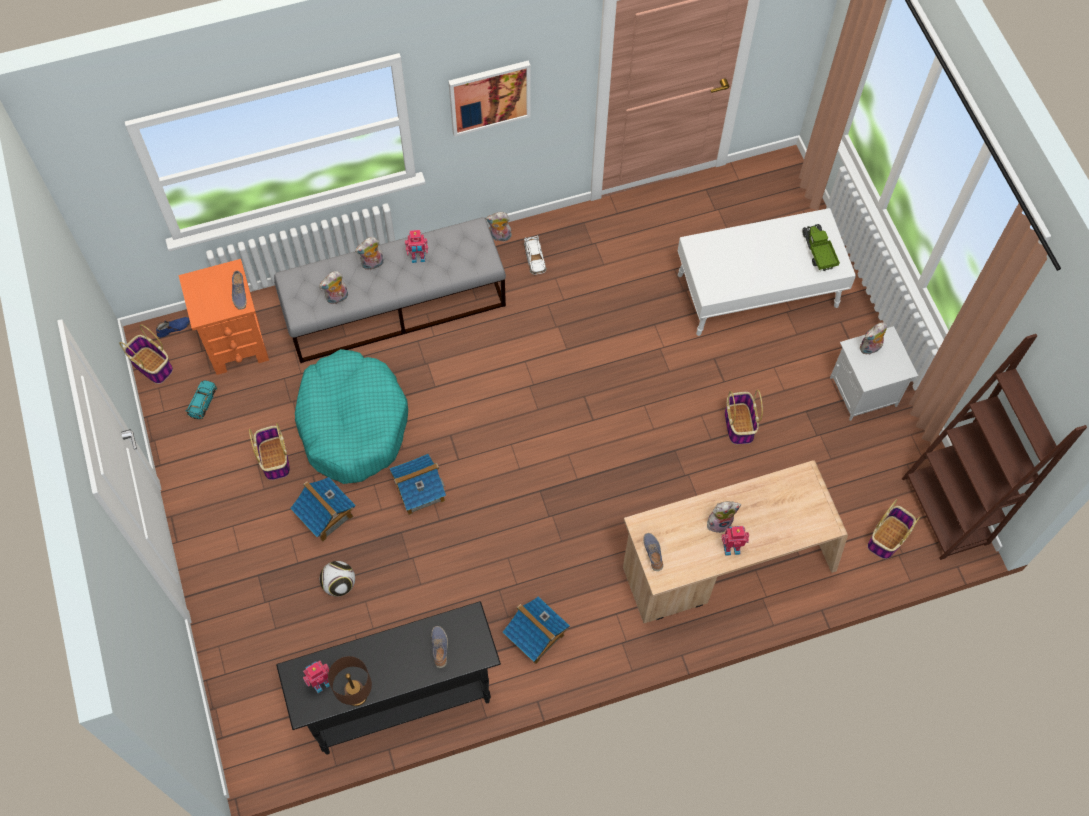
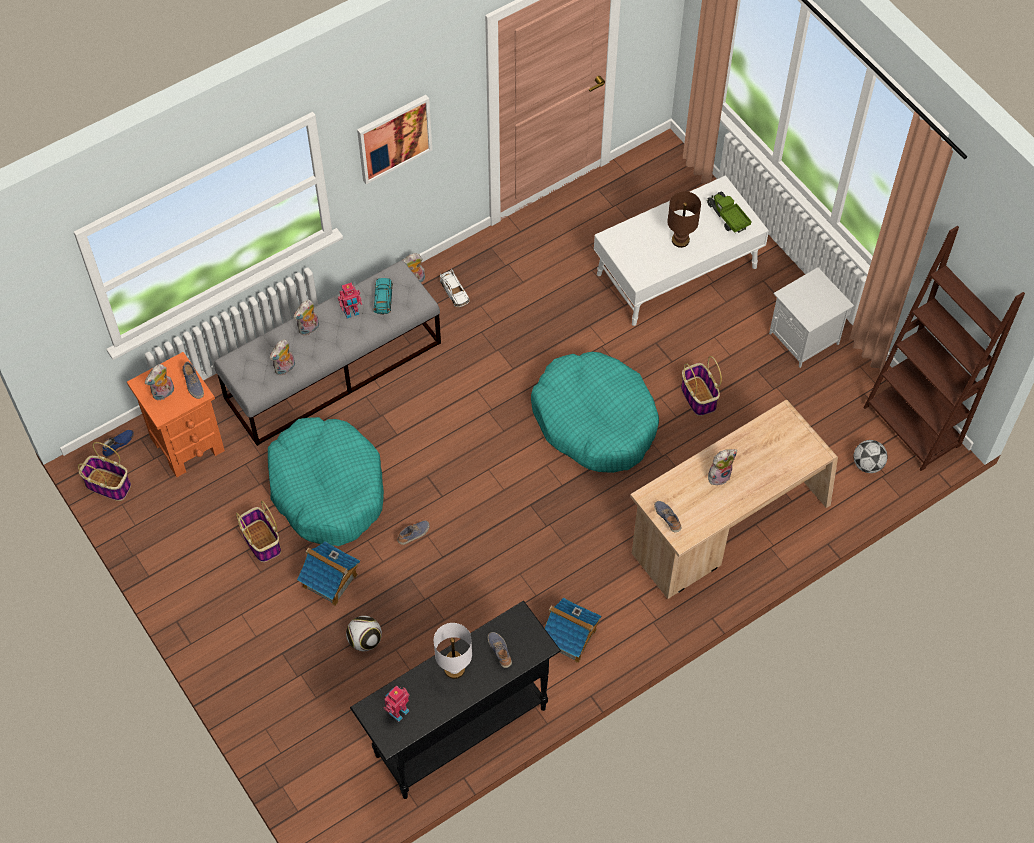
camera: 15 degrees left, 5 degrees down
(202, 401) = (171, 506): turquoise toy car -> turquoise toy car (383, 298)
(356, 694) = (436, 713): brown table lamp -> brown table lamp (680, 240)
(389, 653) = (454, 669): none -> white table lamp
(419, 491) = (414, 535): toy house -> shoe
(629, 422) = (595, 420): none -> turquoise dog bed
(731, 547) = (737, 494): toy robot -> none
(870, 348) = (803, 292): plush toy -> plush toy (164, 394)
(887, 538) = (867, 464): basket -> football

